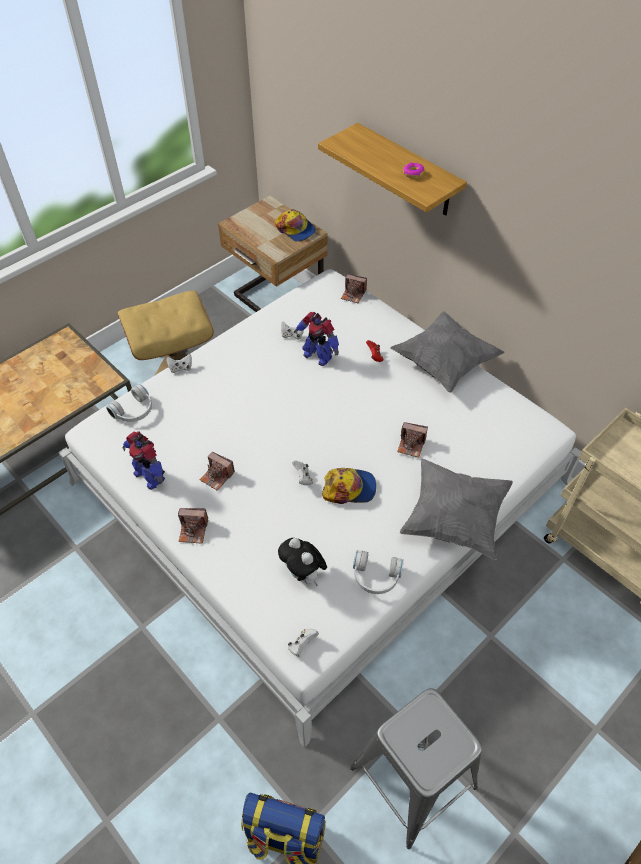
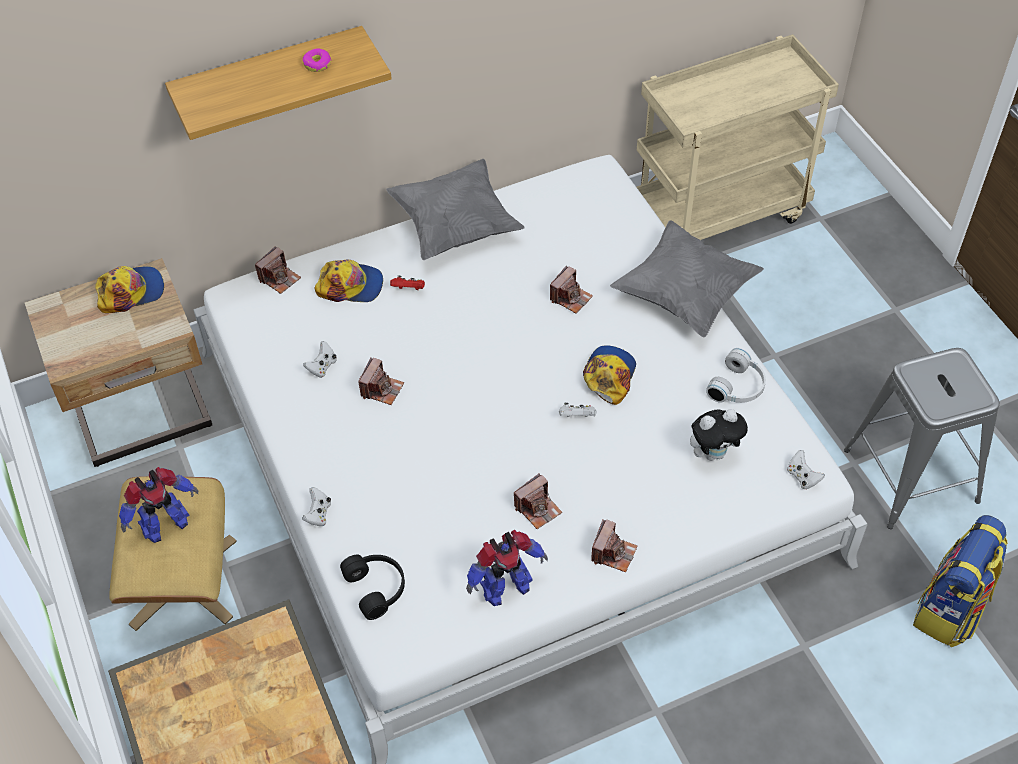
camera: 70 degrees left, 0 degrees up
(135, 411) = (378, 587): white headphones -> black headphones
(285, 367) = (382, 389): none -> camera
(317, 355) = (376, 348): toy robot -> toy robot (164, 525)
(364, 328) = (350, 286): none -> cap

